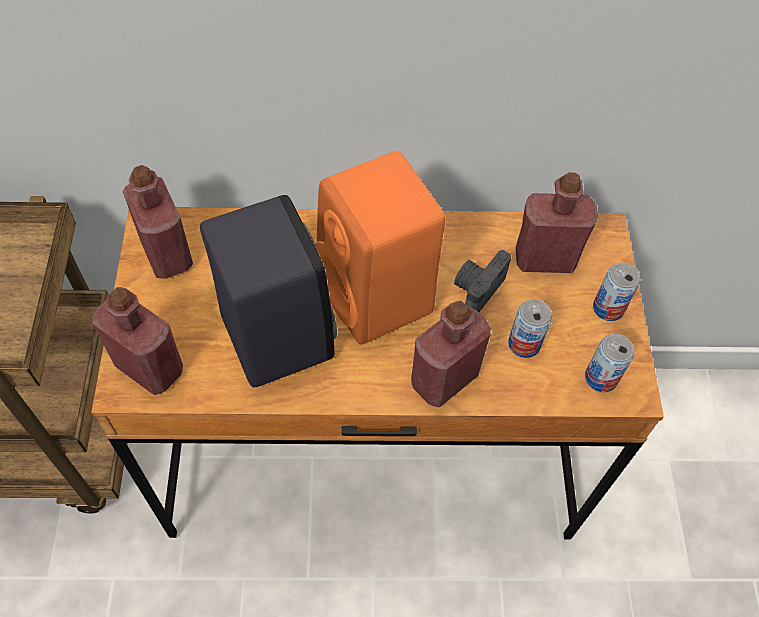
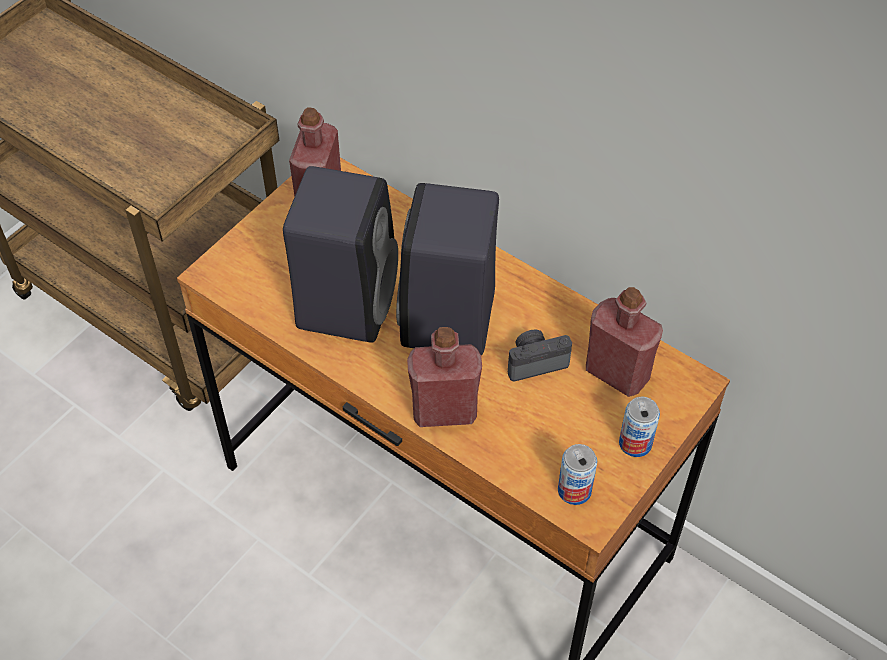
camera: 40 degrees right, 5 degrees down
(149, 367) = (239, 271): red bottle -> none
(378, 298) = (448, 321): orange speaker -> black speaker
(524, 344) = (534, 426): can -> none

